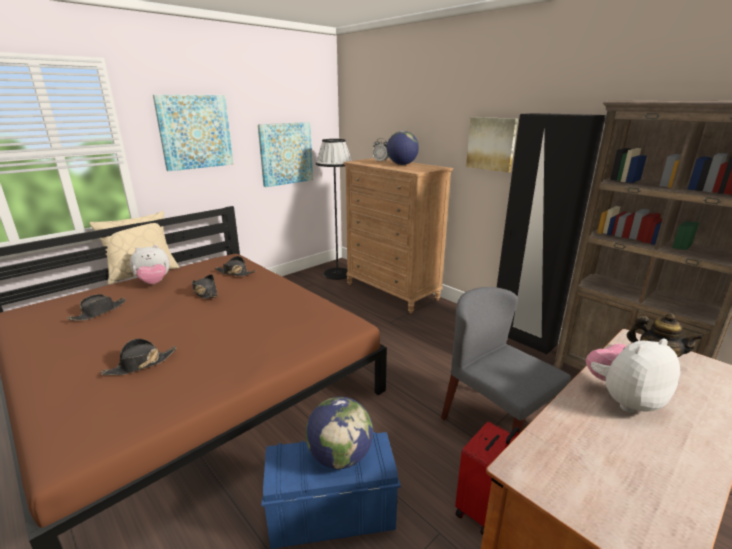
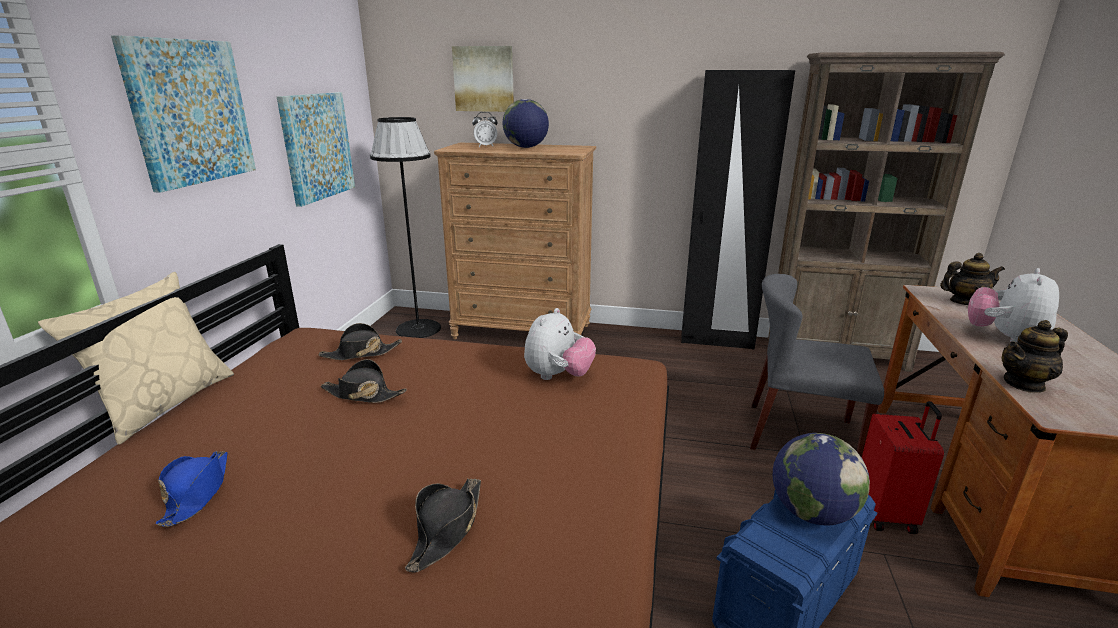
camera: 35 degrees left, 0 degrees up
(99, 312) = (197, 492): black hat -> blue hat
(154, 283) = (226, 411): plush toy -> plush toy (558, 376)
(491, 144) = (649, 110): picture -> picture (484, 79)
(549, 436) = (1024, 384): none -> teapot

